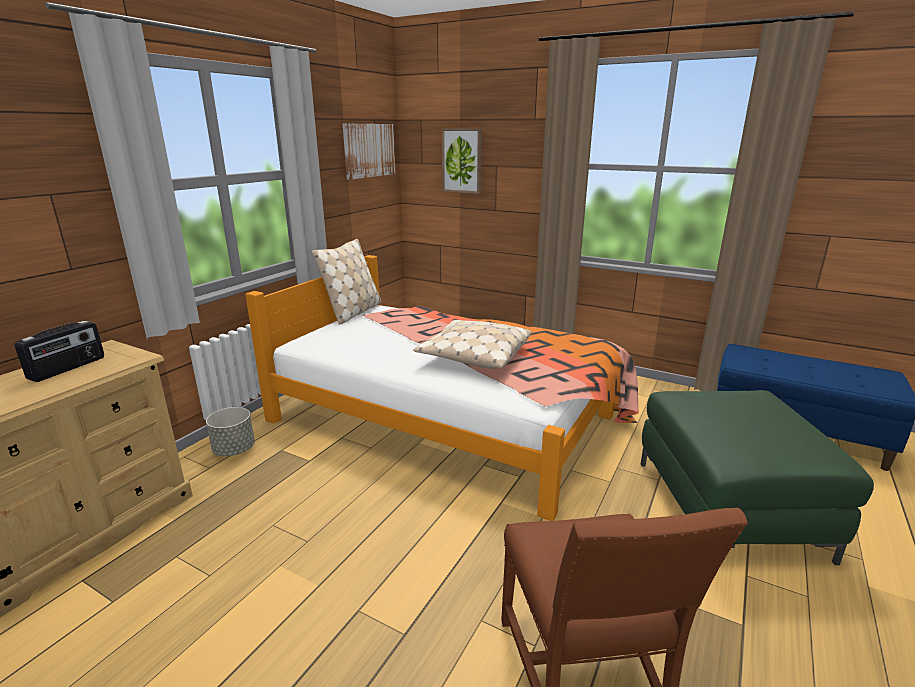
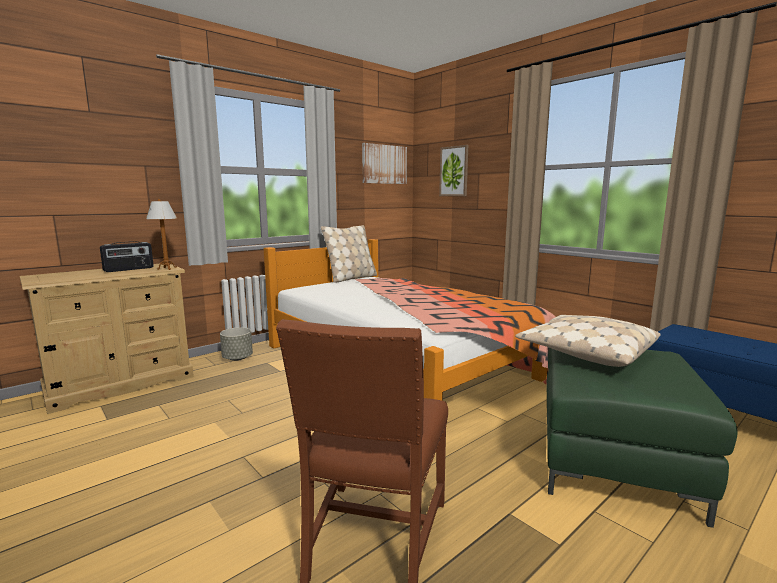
camera: 20 degrees right, 10 degrees down
(132, 358) = (167, 268): none -> table lamp
(474, 355) = (411, 303): beige pillow -> beige pillow (586, 352)

